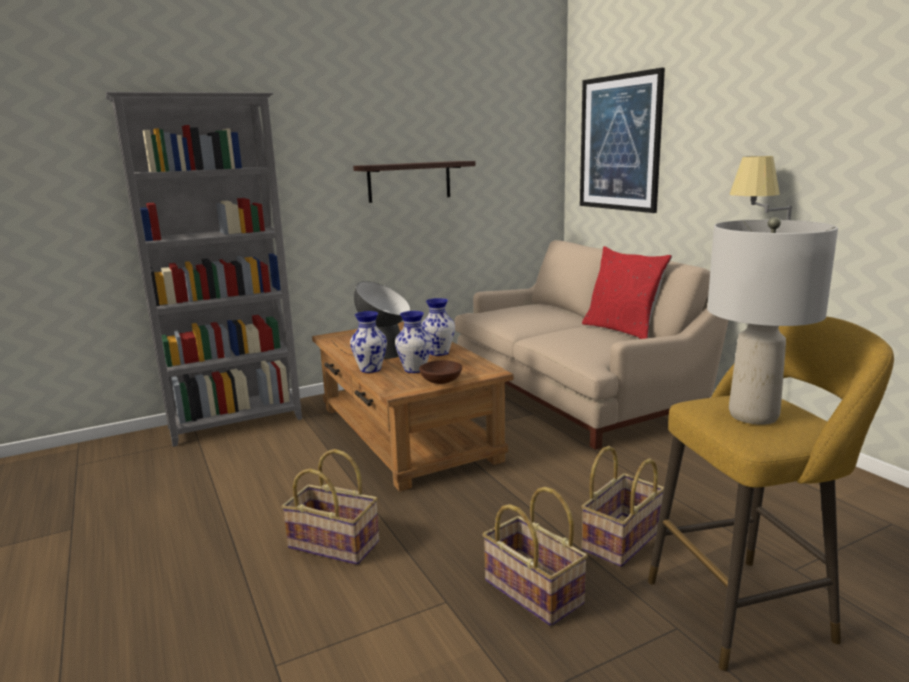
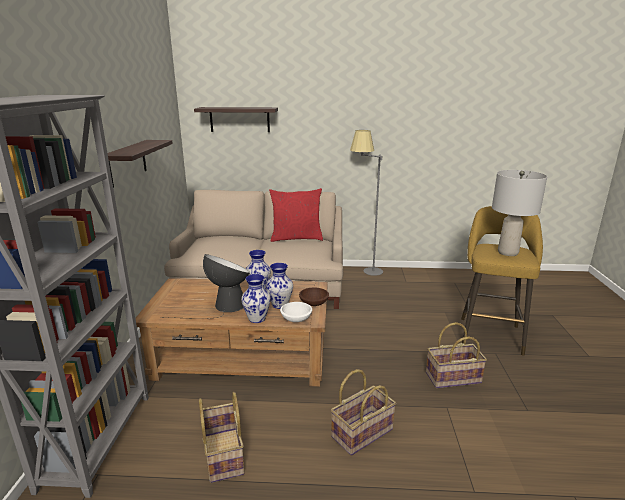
camera: 60 degrees left, 5 degrees up
(390, 383) = (295, 319): none -> white bowl
(619, 143) = (239, 119): picture -> shelf
(620, 539) = (426, 338): basket -> basket (222, 455)

